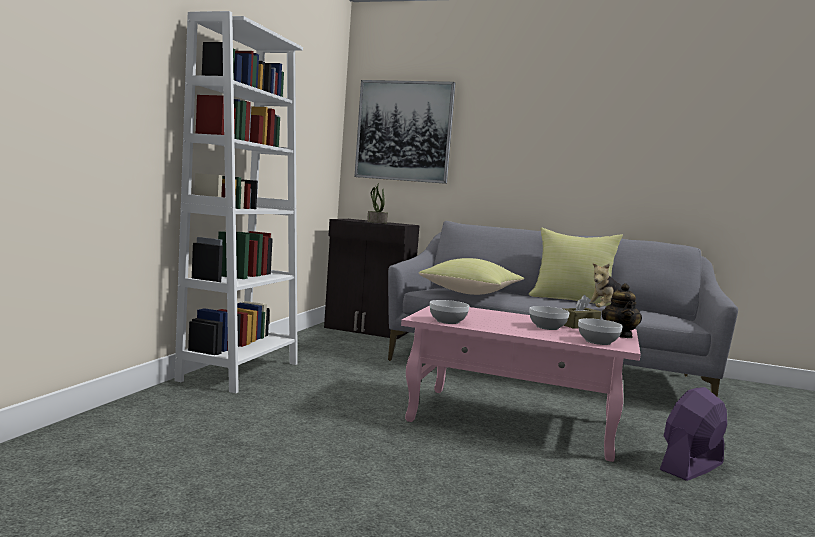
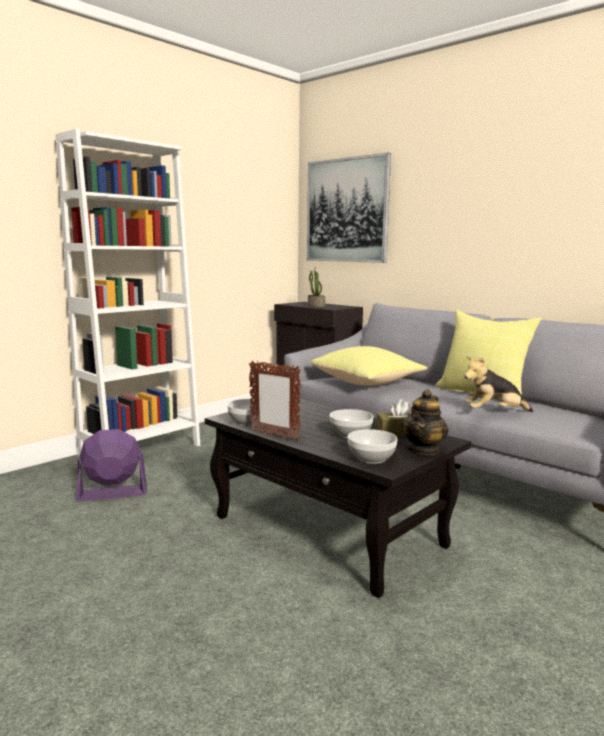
camera: 25 degrees right, 5 degrees up
(492, 330) = (274, 435): none -> picture frame
(515, 422) = (329, 531): pink coffee table -> black coffee table
(691, 467) = (473, 622): purple fan -> purple fan (112, 493)

